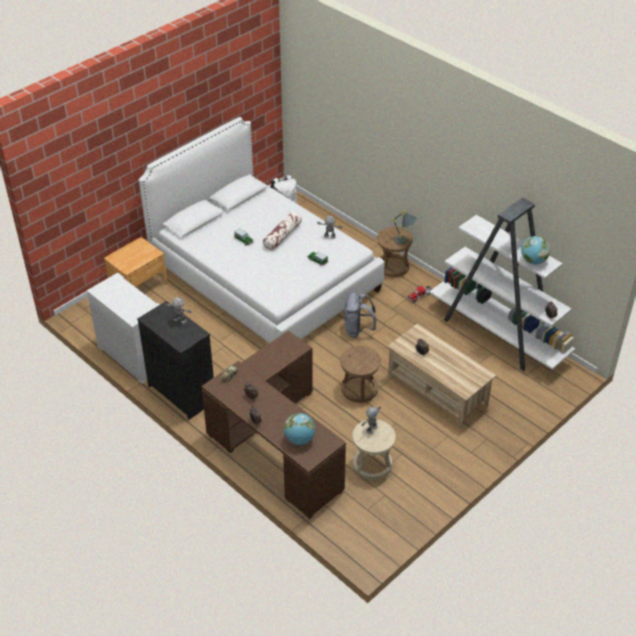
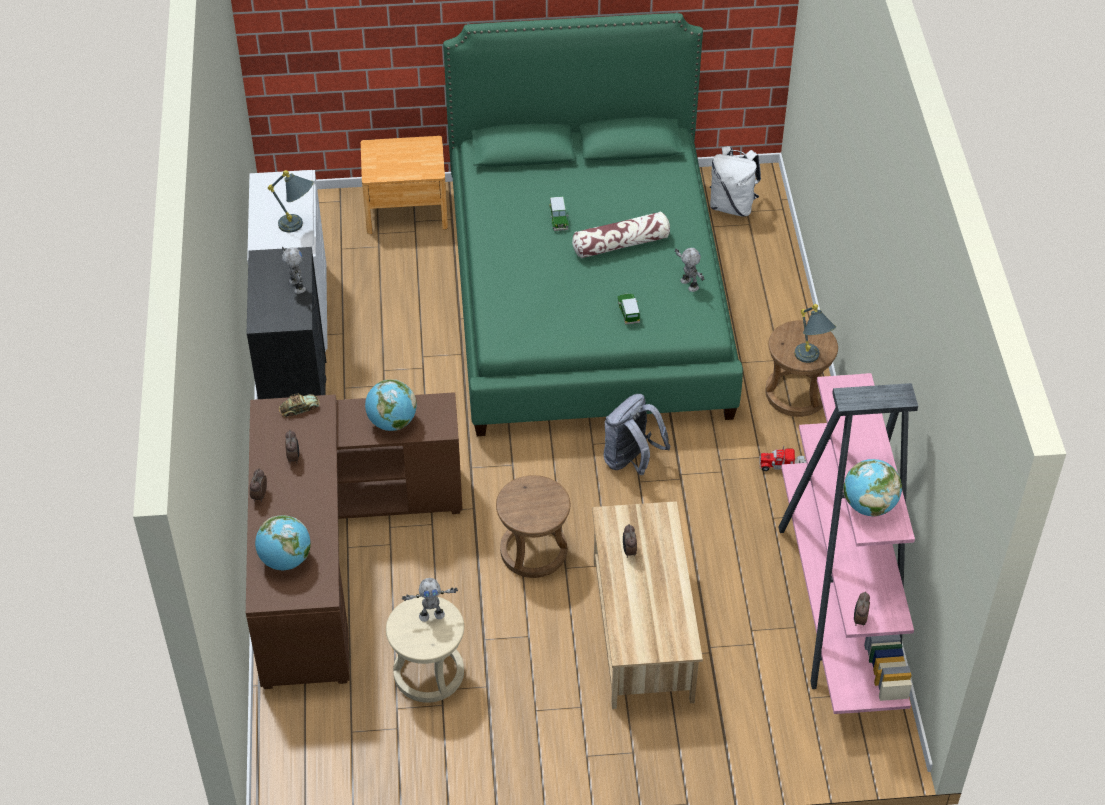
camera: 40 degrees right, 5 degrees up
(140, 299) = (298, 226): none -> grey table lamp
(264, 277) = (586, 297): white bed -> green bed
(275, 358) = (392, 422): none -> globe
(498, 335) = (839, 605): white bookcase -> pink bookcase

